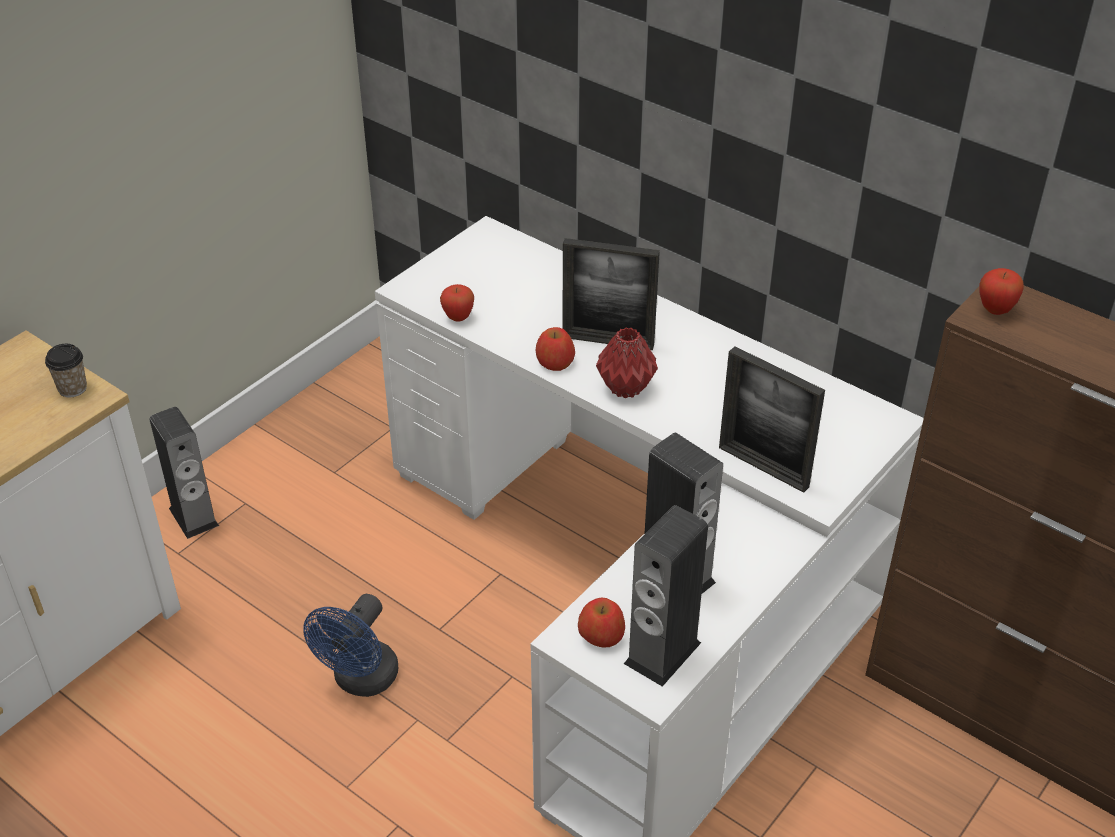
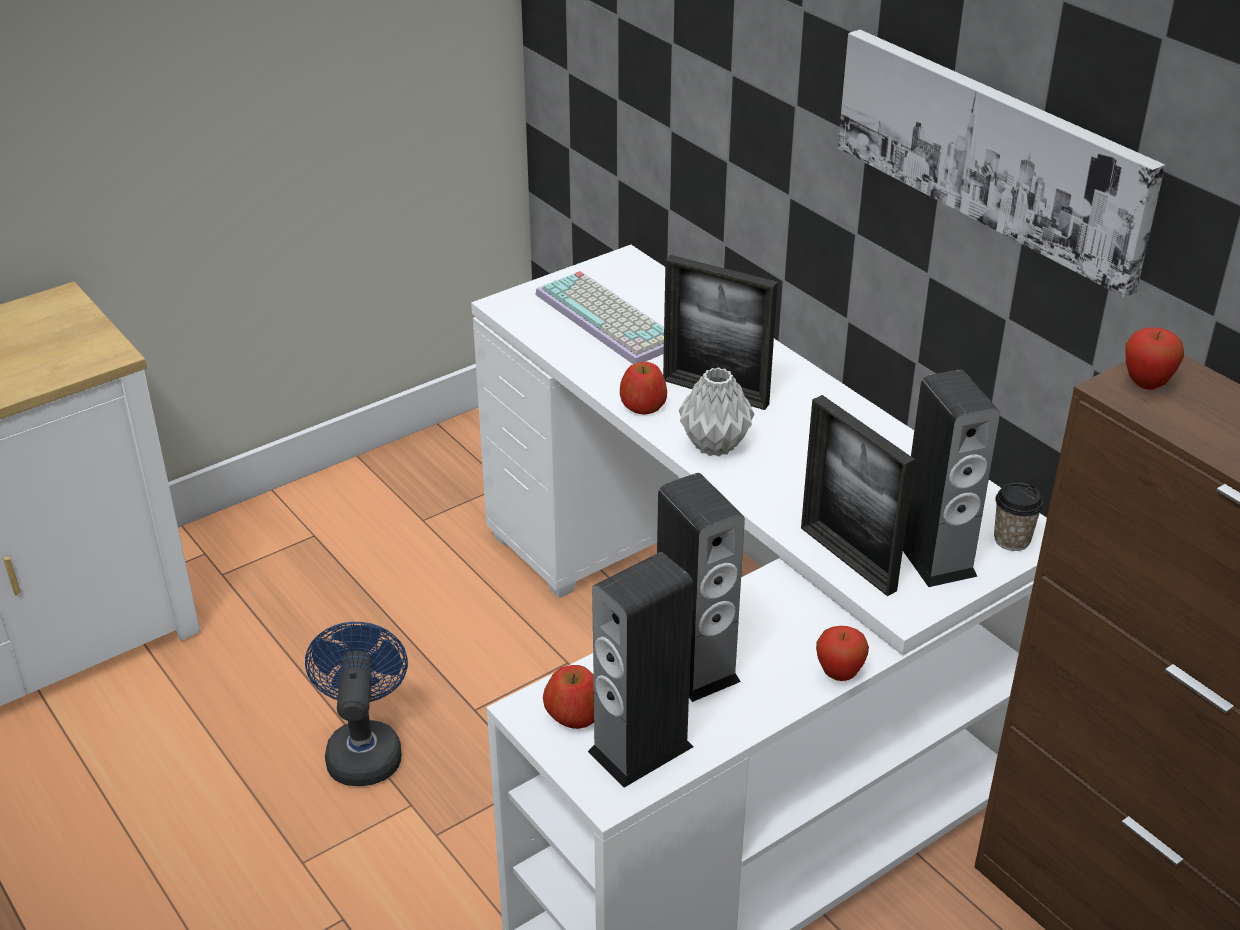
camera: 15 degrees right, 5 degrees down
(72, 388) = (91, 344): cup -> cup (1012, 540)
(193, 517) = (253, 540): speaker -> speaker (935, 557)
(361, 681) = (364, 749): blue fan -> blue fan turned 135 degrees clockwise
(458, 318) = (552, 342): apple -> apple (839, 674)
(498, 288) = (611, 319): none -> keyboard
(624, 388) = (713, 445): red vase -> grey vase
(832, 135) = (991, 153): none -> picture

